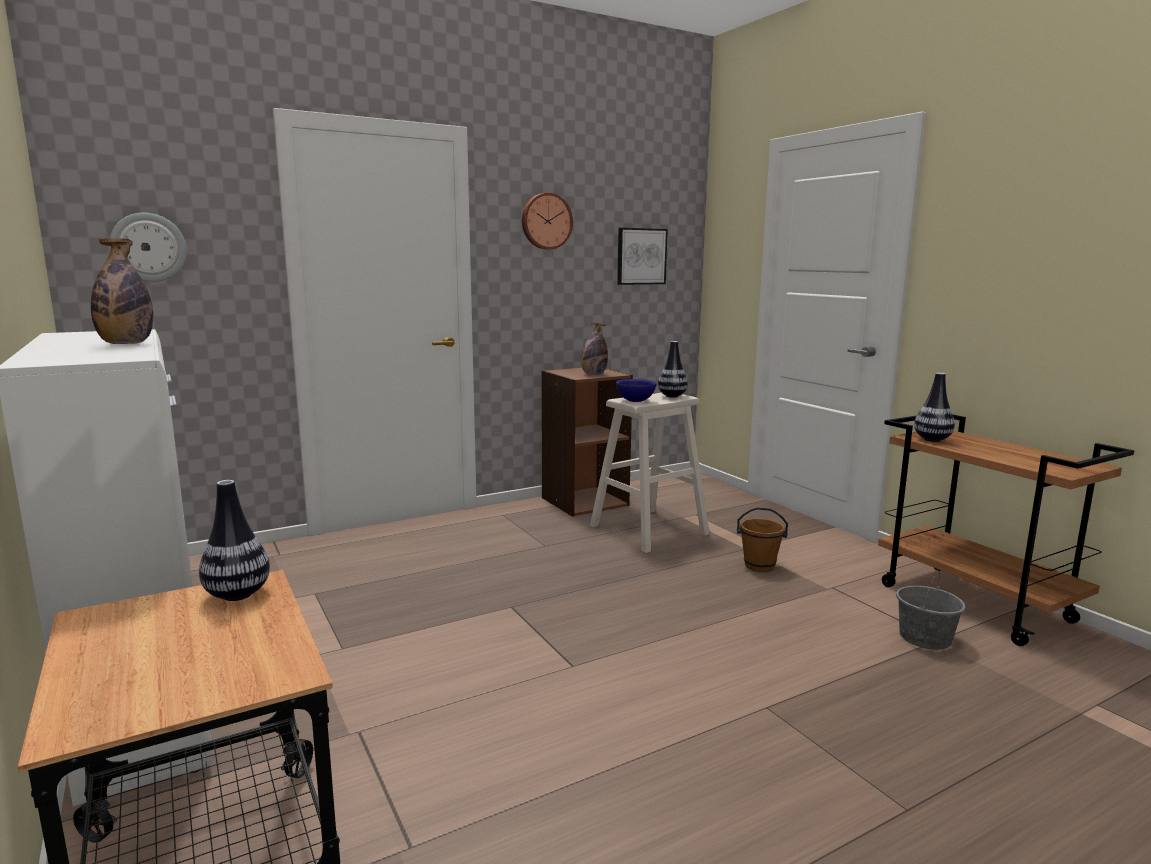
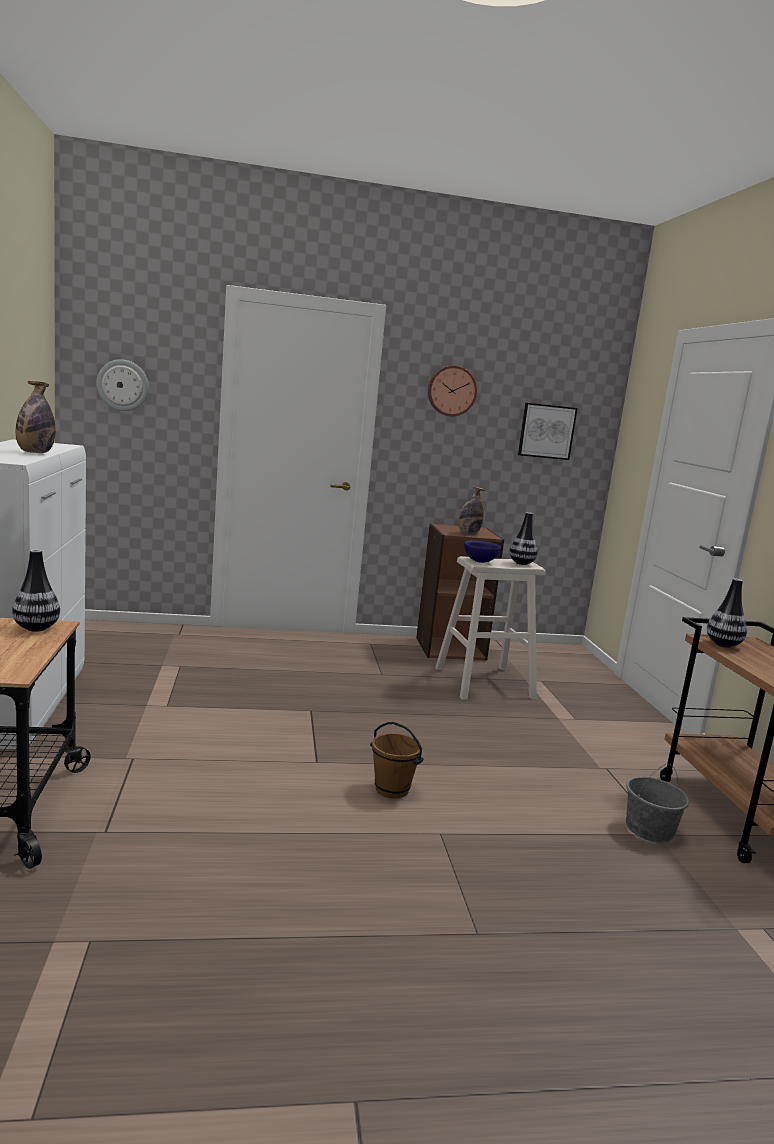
camera: 20 degrees right, 0 degrees up
(759, 566) = (555, 734): brown bucket -> brown bucket (392, 789)

